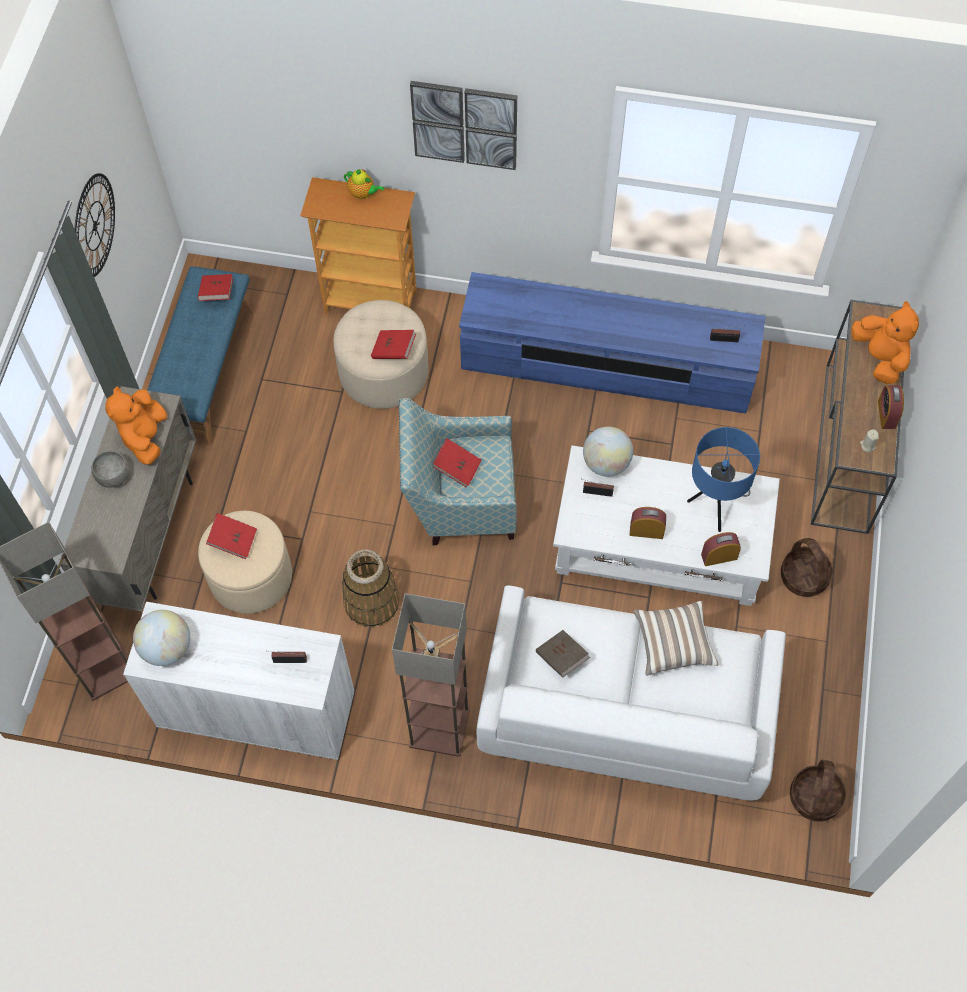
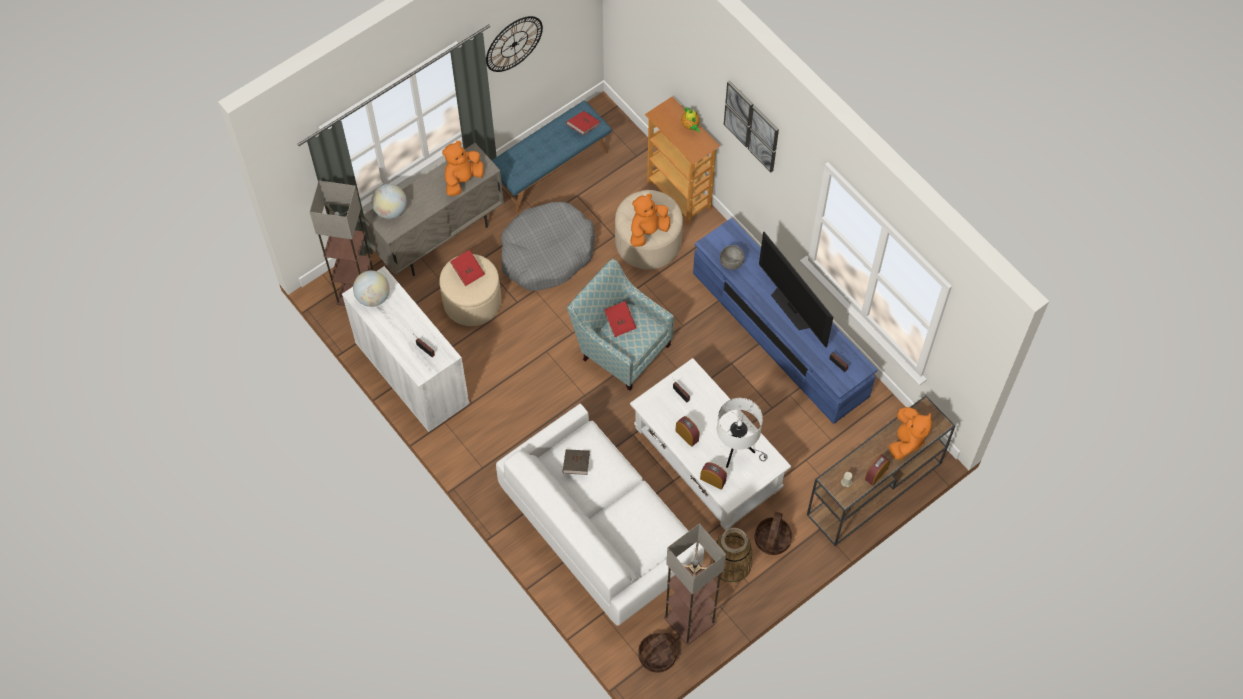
camera: 40 degrees right, 0 degrees up
(114, 477) = (429, 190): grey bowl -> grey bowl (731, 263)
(285, 463) = (546, 253): none -> grey dog bed
(371, 602) = (521, 365): basket -> basket (730, 564)
(394, 350) = (648, 231): red book -> orange plush toy
(438, 728) = (494, 458): floor lamp -> floor lamp (688, 620)
(606, 463) = (701, 382): globe -> globe (391, 210)
(624, 316) = (793, 308): none -> television
(673, 643) = (642, 505): pillow -> none
(715, 507) = (737, 453): blue table lamp -> white table lamp

